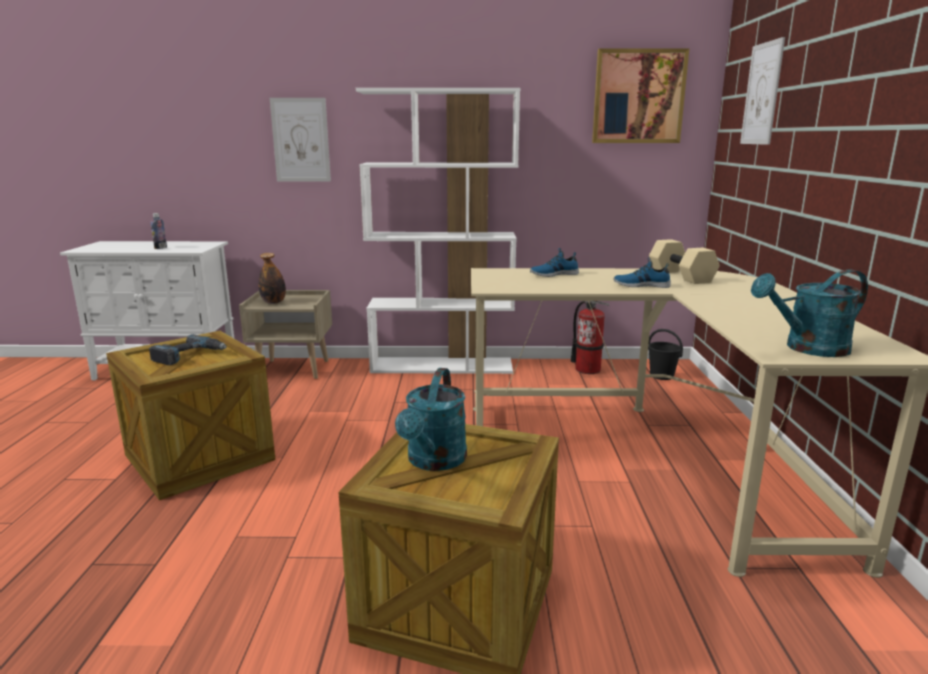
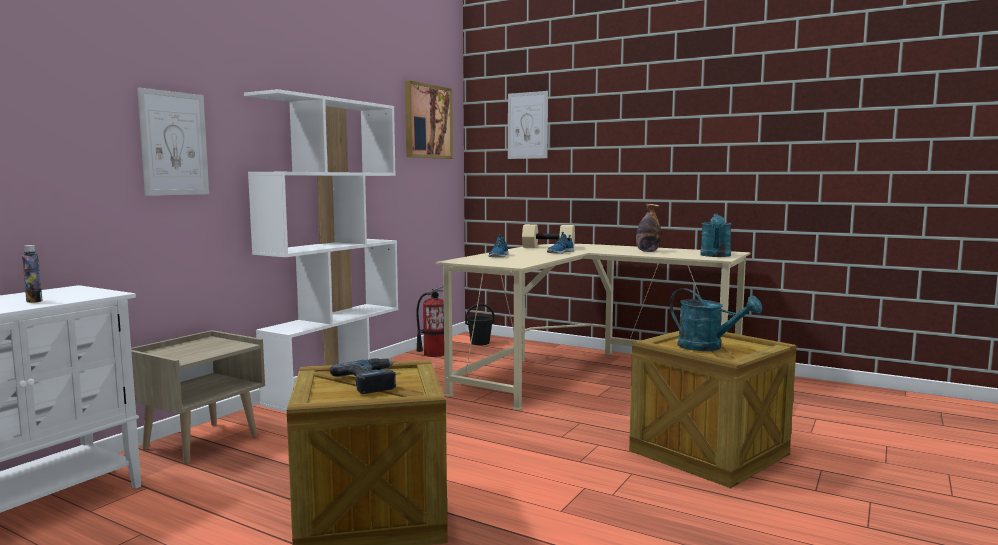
camera: 60 degrees left, 10 degrees down
(273, 302) = (188, 353): bottle -> bottle (647, 251)

